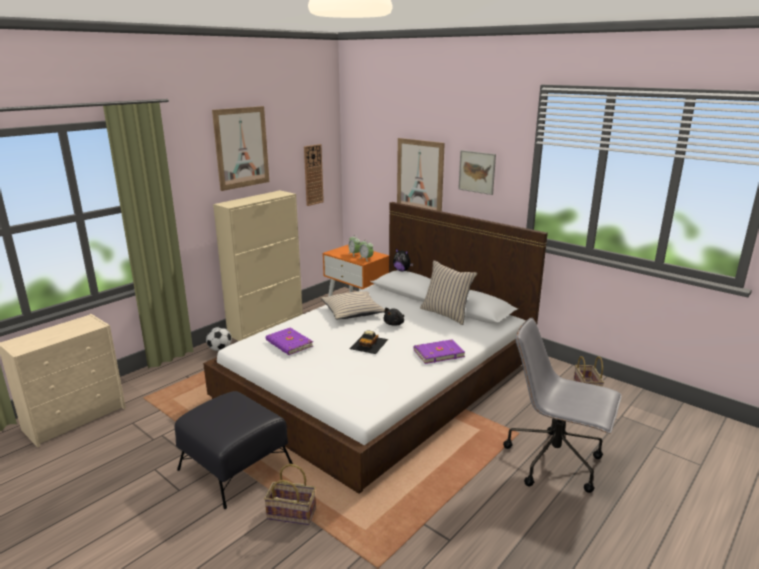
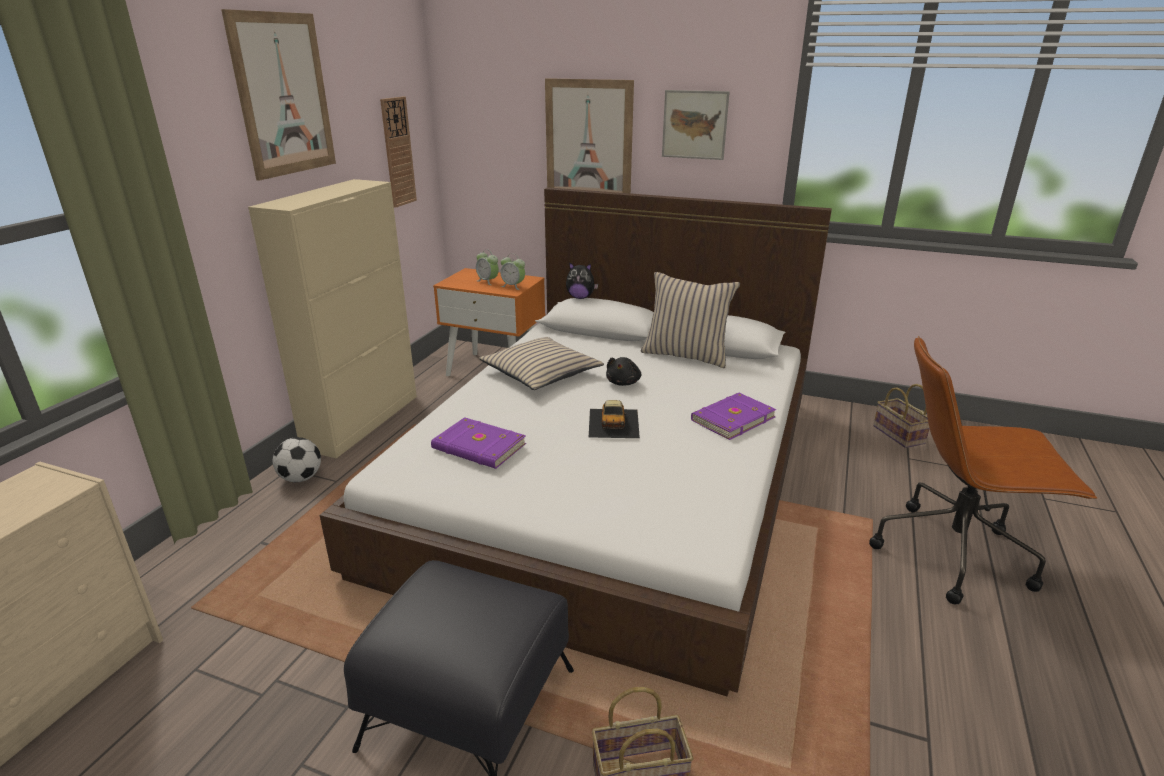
camera: 20 degrees left, 5 degrees up
(555, 462) = (954, 553): grey office chair -> brown office chair

